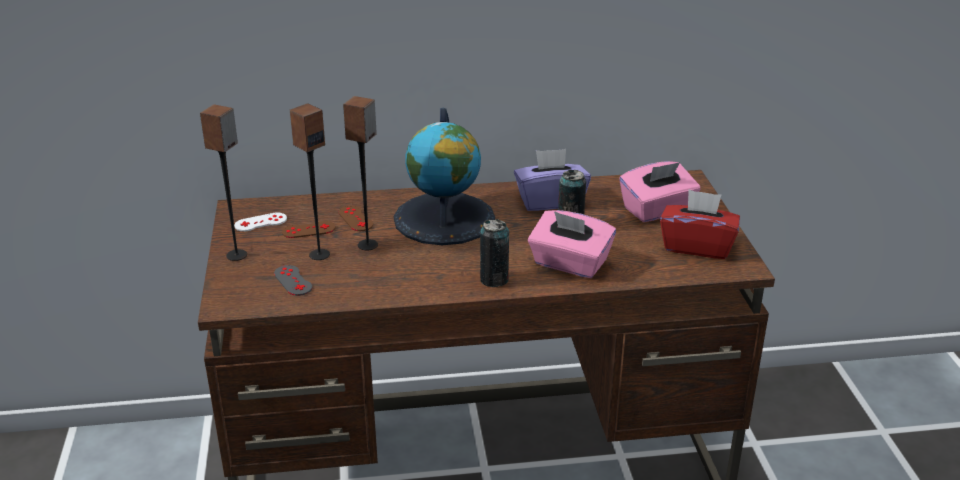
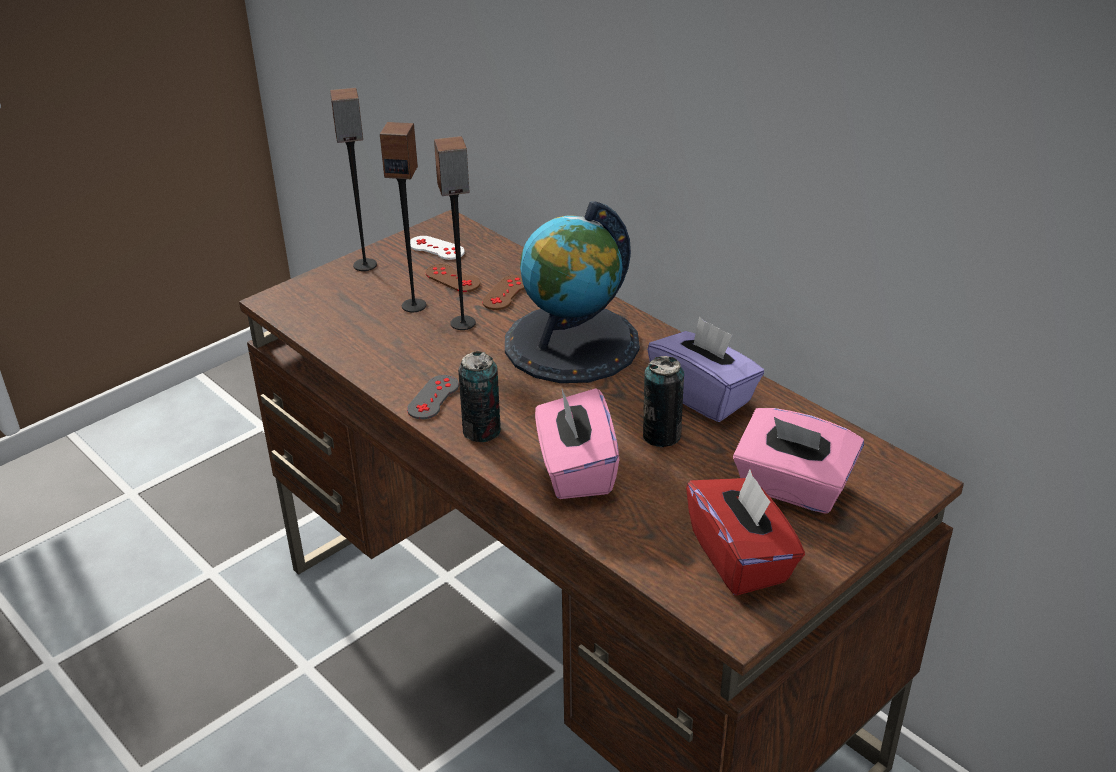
camera: 55 degrees right, 5 degrees up
(293, 281) = (352, 314): grey game controller -> grey game controller (433, 397)

